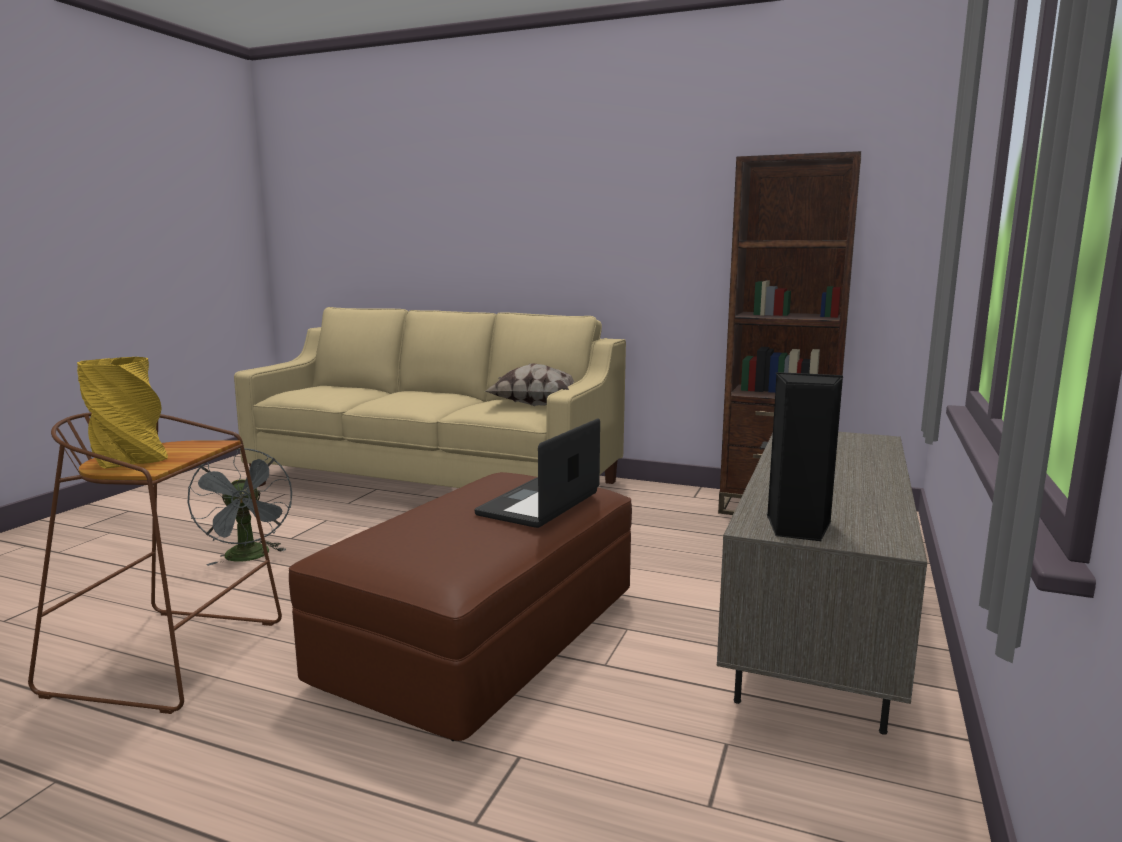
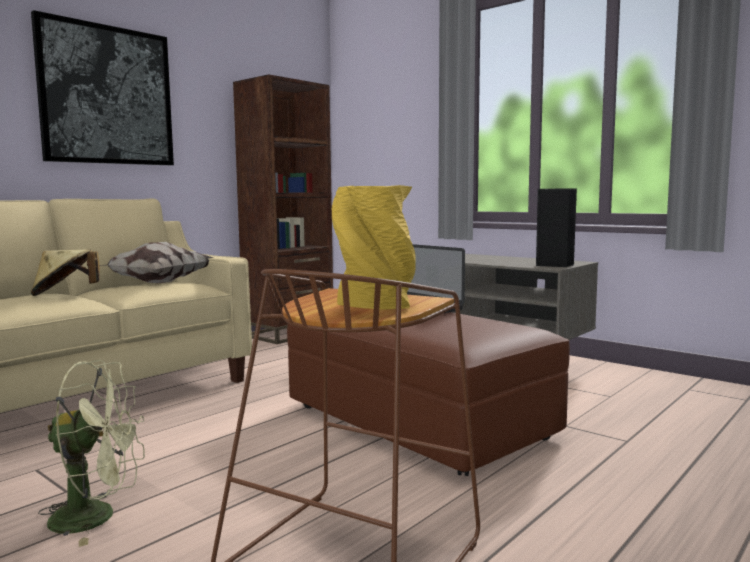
camera: 70 degrees left, 5 degrees down
(249, 557) = (97, 517): grey fan -> green fan
(438, 398) = (65, 294): none -> beige hat
(589, 205) = (107, 95): none -> picture

